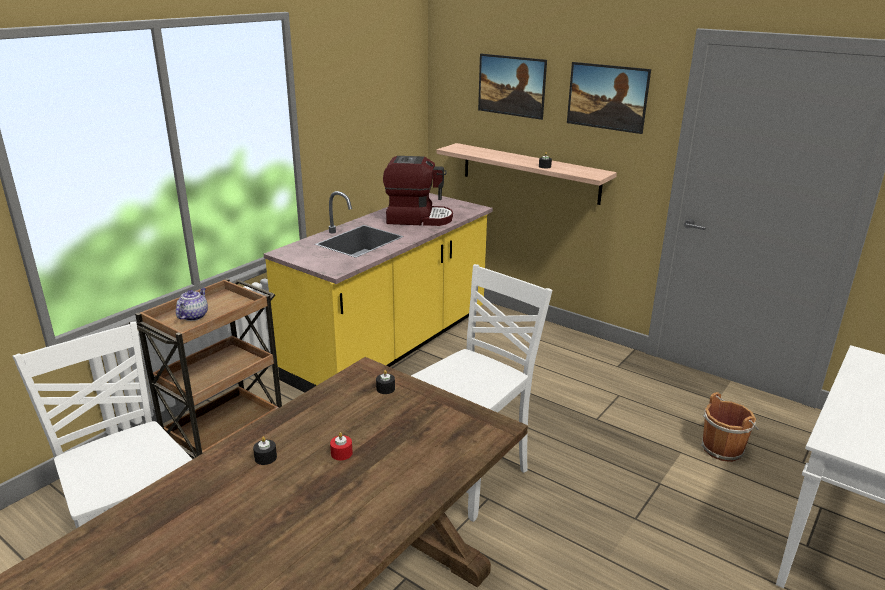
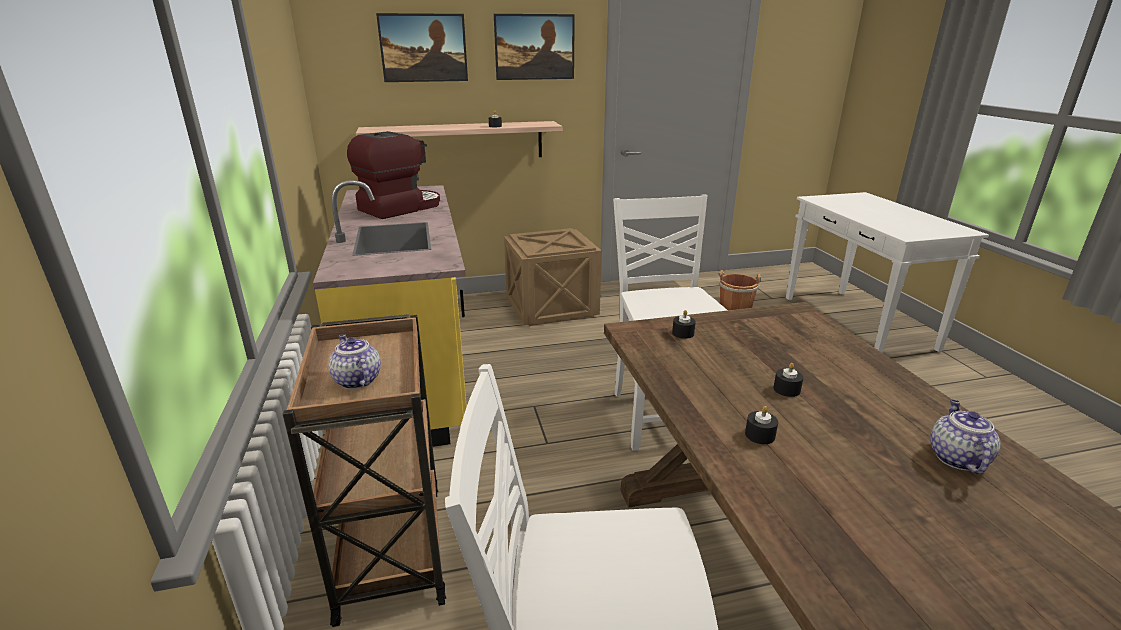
camera: 50 degrees left, 0 degrees up
(309, 547) = (956, 457): none -> teapot
(341, 453) = (786, 389): red candle -> black candle
(556, 353) = (550, 307): none -> crate

